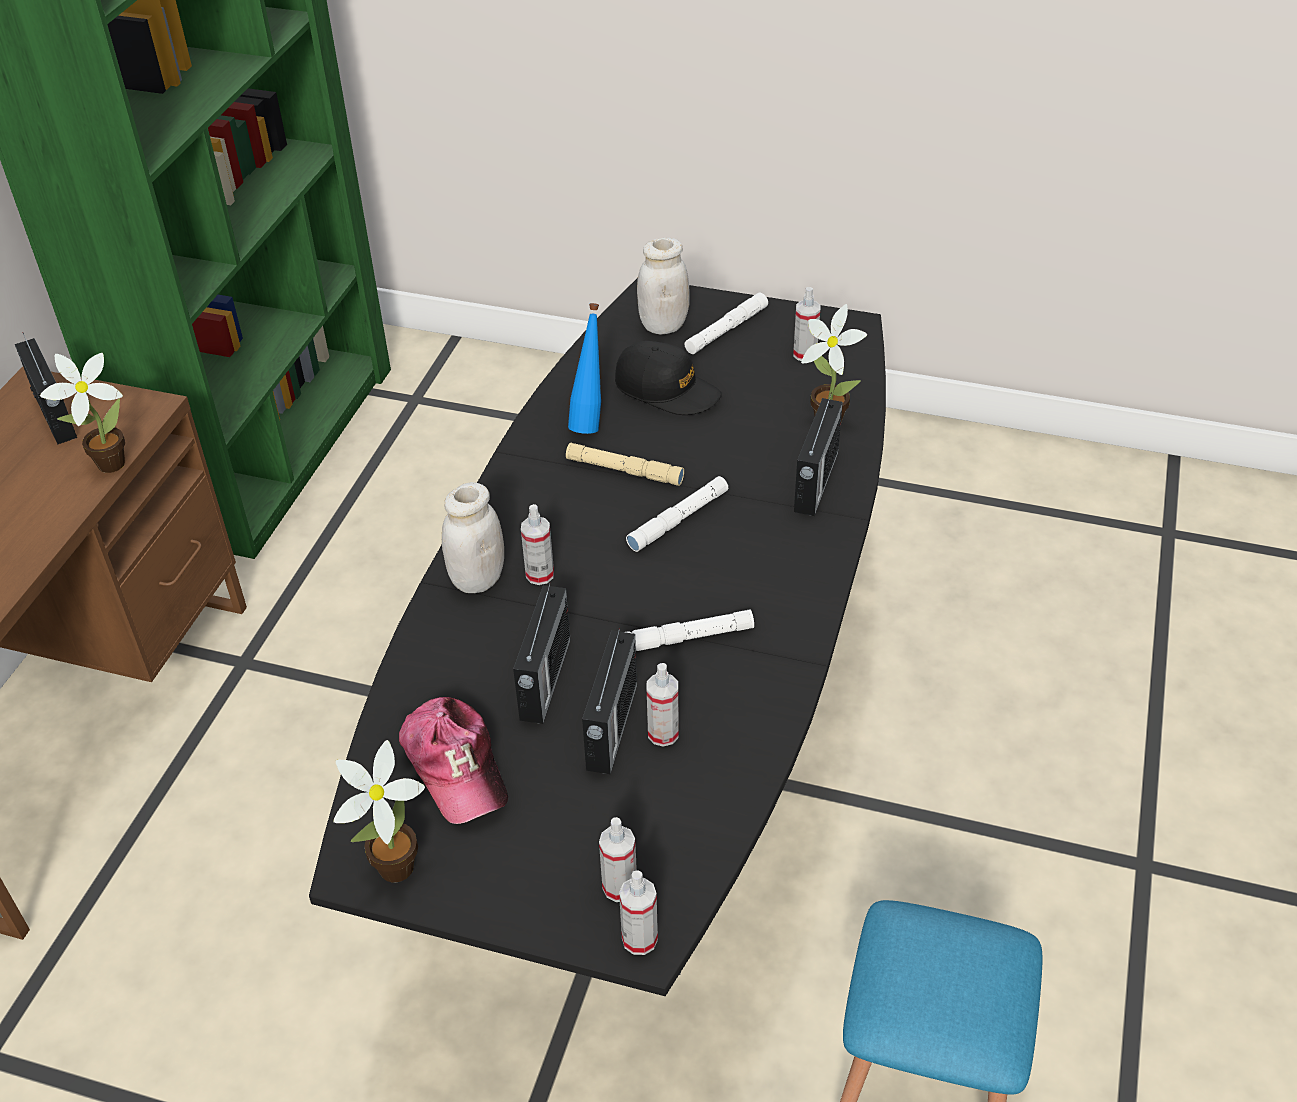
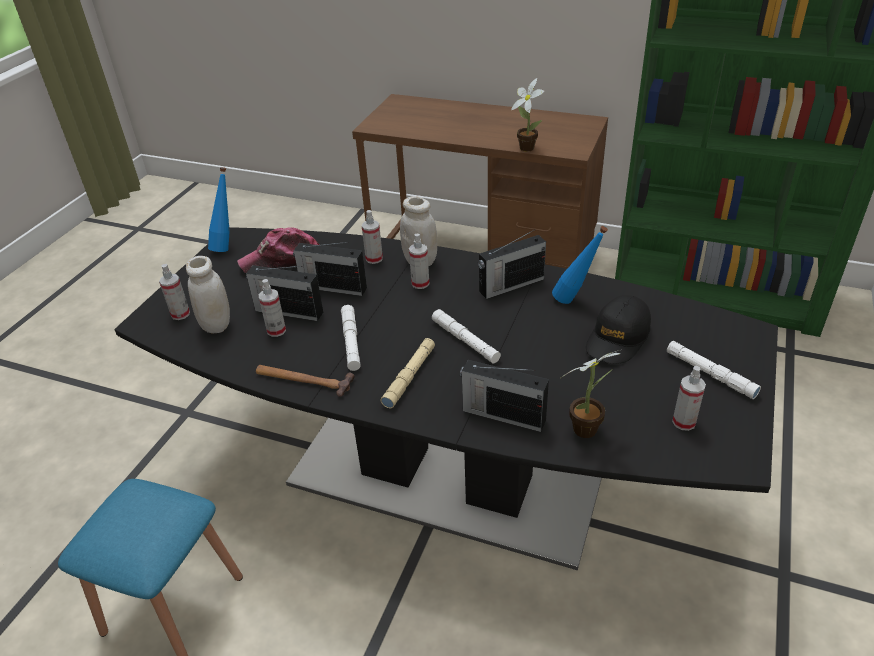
camera: 95 degrees right, 5 degrees down
(55, 417) = (565, 130): radio -> radio (510, 285)
(390, 871) = (227, 246): potted plant -> blue bottle
(624, 470) = (519, 317): beige flashlight -> beige flashlight (409, 377)
(639, 939) = (146, 320): spray bottle -> spray bottle (374, 259)
(663, 325) = (707, 338): white jar -> white jar (216, 325)
(776, 678) = (303, 380): none -> hammer

